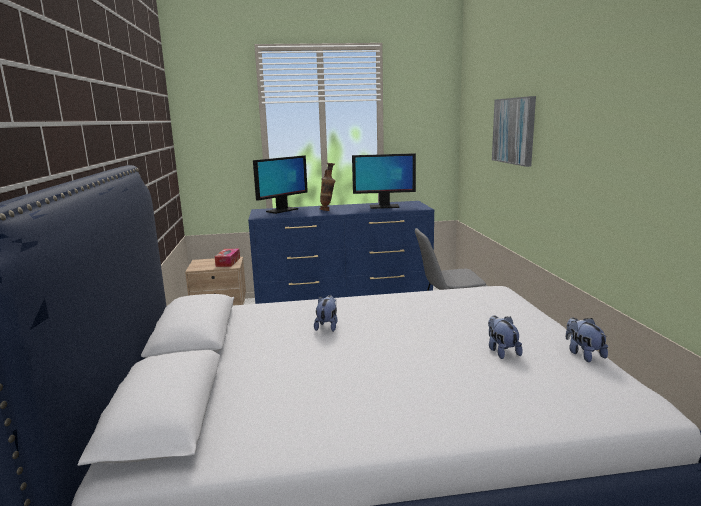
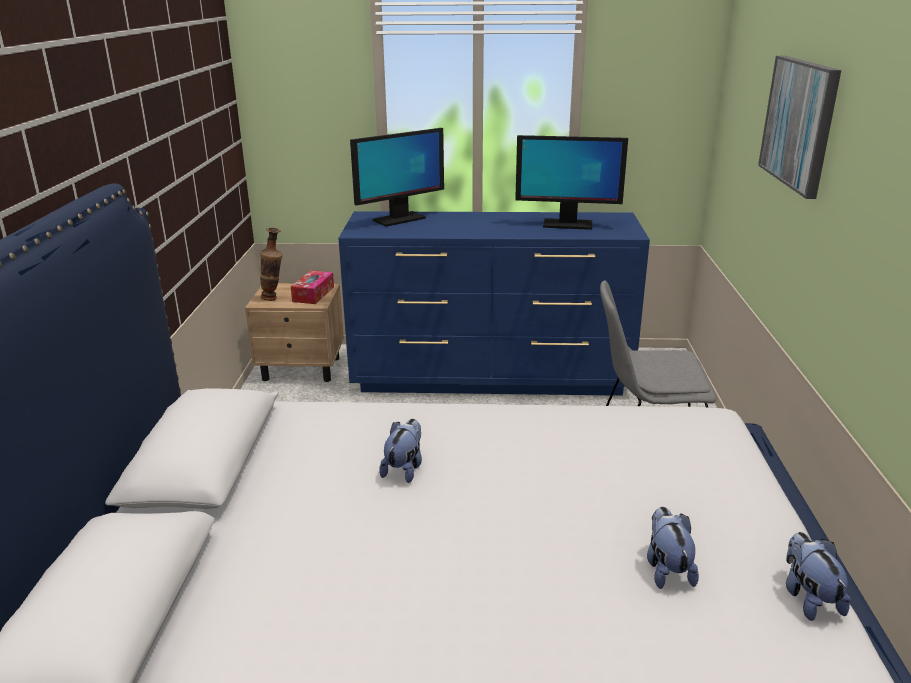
camera: 10 degrees right, 10 degrees up
(328, 210) = (472, 226): vase -> vase (274, 299)

